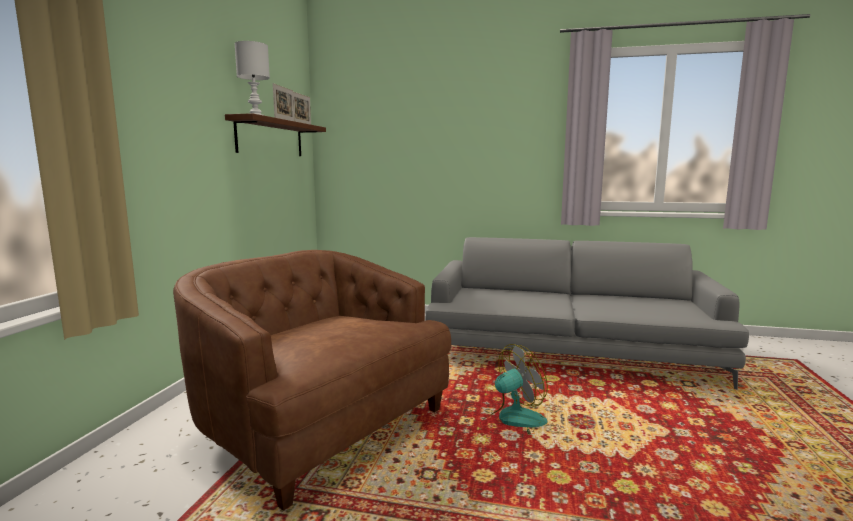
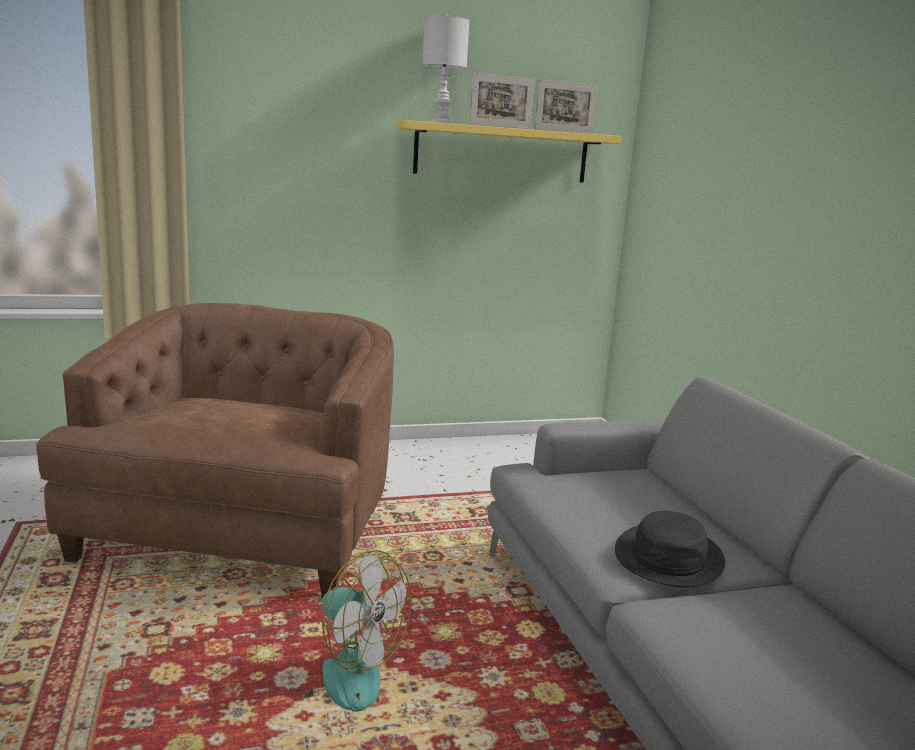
camera: 60 degrees right, 5 degrees up
(271, 138) = (502, 153): brown shelf -> yellow shelf
(549, 302) = (668, 557): none -> black hat

